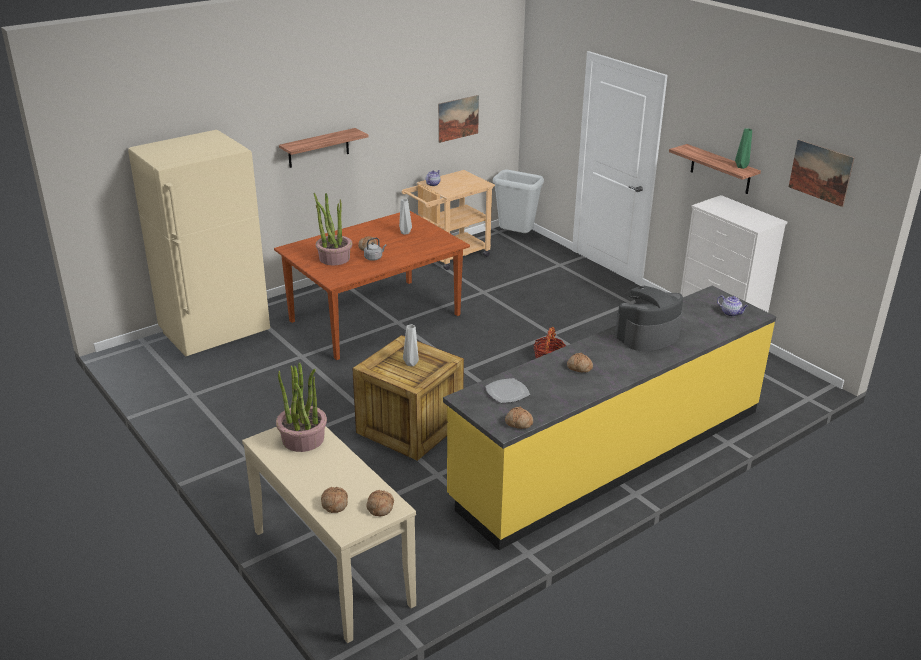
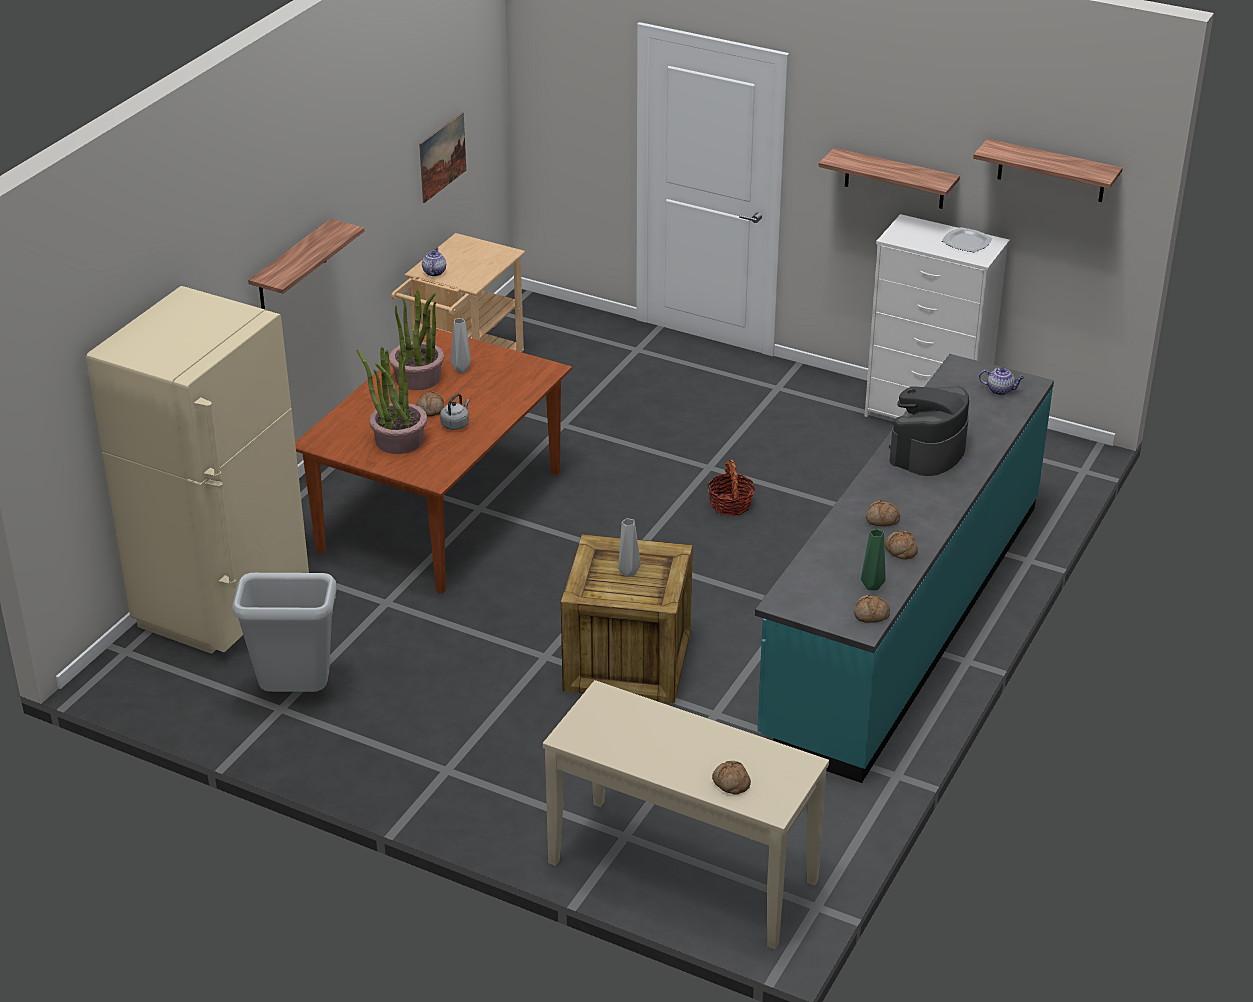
camera: 25 degrees left, 5 degrees up
(303, 439) = (618, 717): potted plant -> potted plant (418, 378)
(379, 507) = (786, 769): bread -> bread (900, 550)
(507, 392) = (825, 579): plate -> plate (966, 242)
(516, 236) = (537, 315): grey trash can -> grey trash can (297, 694)
(610, 454) = (903, 618): yellow counter -> turquoise counter
(742, 167) = (934, 175): green vase -> green vase (873, 586)
(820, 172) = (1051, 171): picture -> shelf

